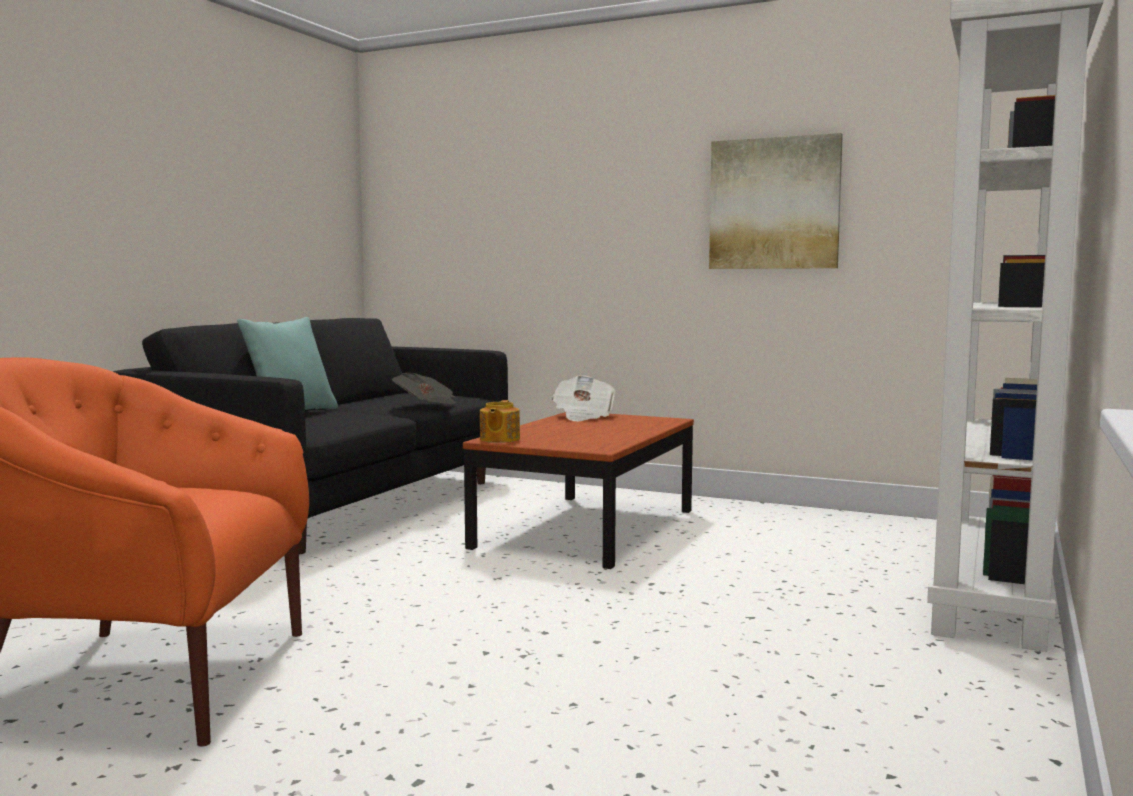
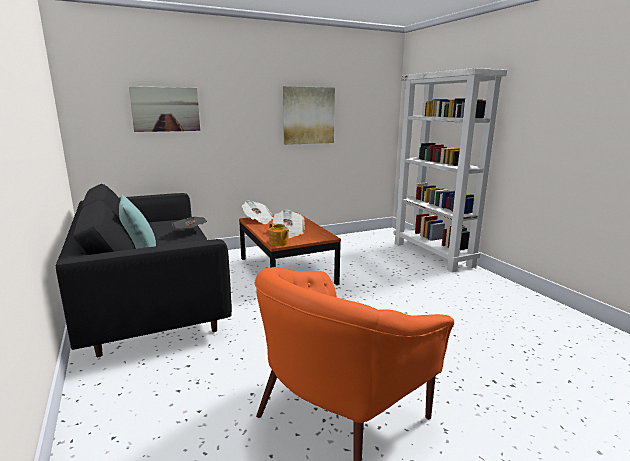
camera: 50 degrees left, 10 degrees up
(496, 201) = (165, 109): none -> picture
(560, 434) = (288, 233): none -> newspaper

